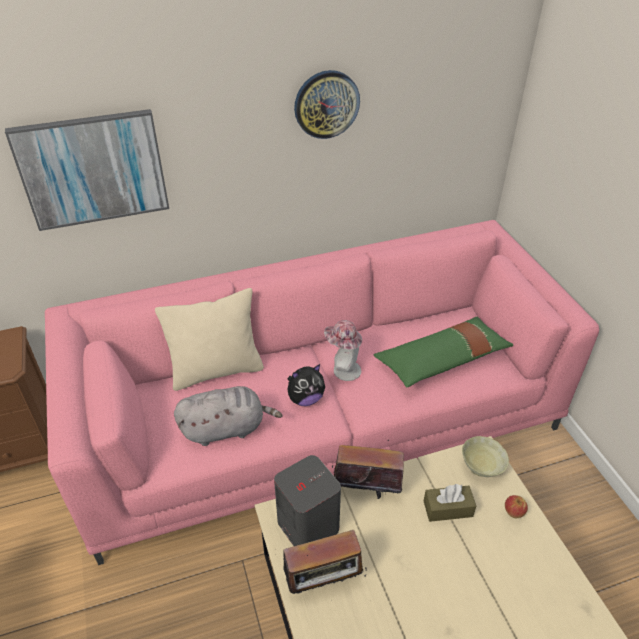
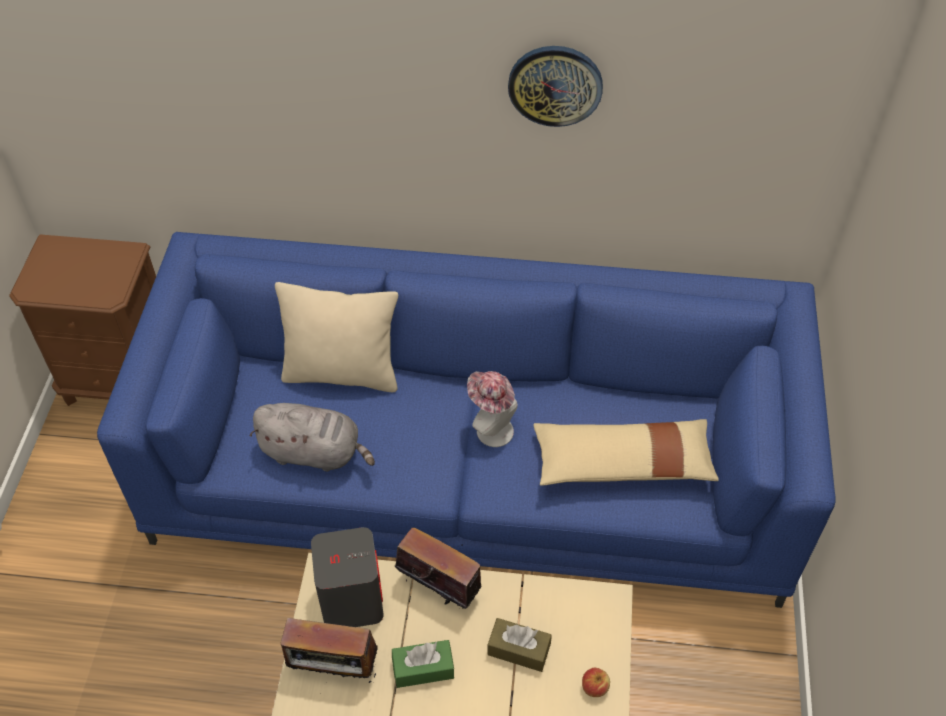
camera: 25 degrees right, 10 degrees up
(93, 169) = (244, 97): picture -> none
(305, 399) = (424, 450): plush toy -> none
(319, 421) = (473, 473): pink sofa -> blue sofa
(390, 551) = (423, 669): none -> green tissue box
(442, 360) = (623, 463): green pillow -> beige pillow
(481, 468) = (592, 620): beige bowl -> none

